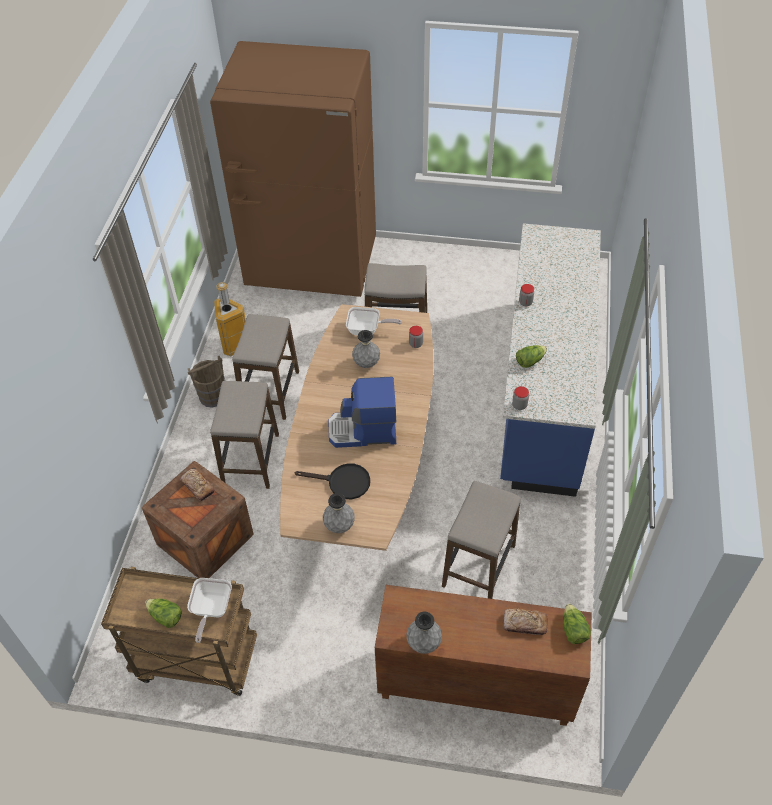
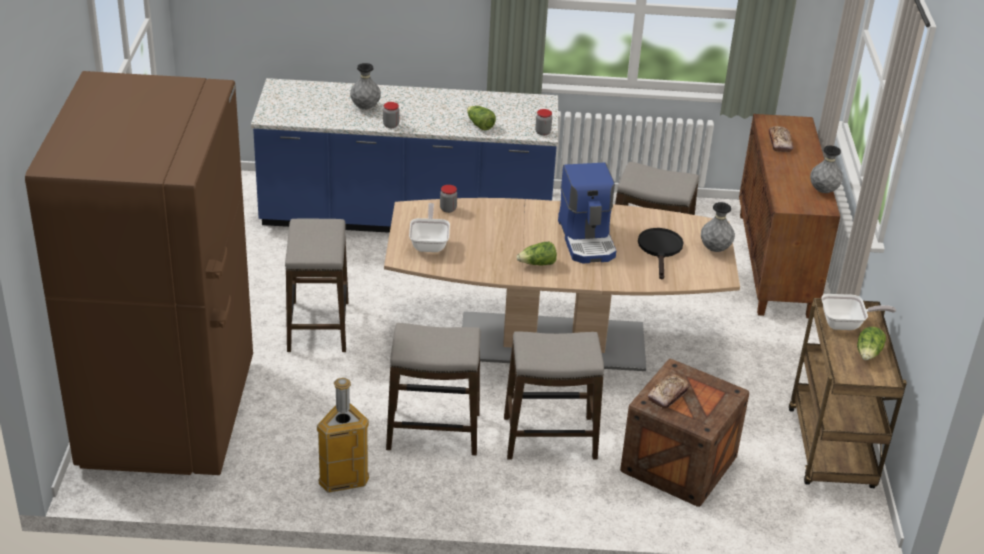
camera: 100 degrees left, 15 degrees down
(213, 396) = (446, 489): brown bucket -> none
(366, 364) = (485, 241): grey vase -> grey vase (365, 107)
(573, 630) = (774, 122): lettuce -> lettuce (537, 264)

